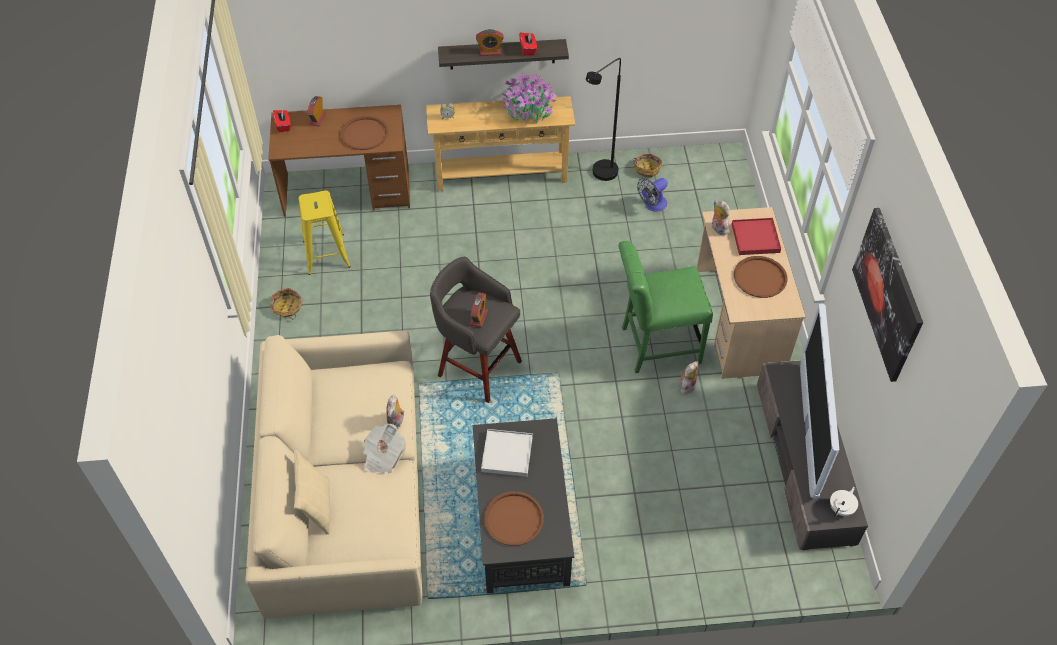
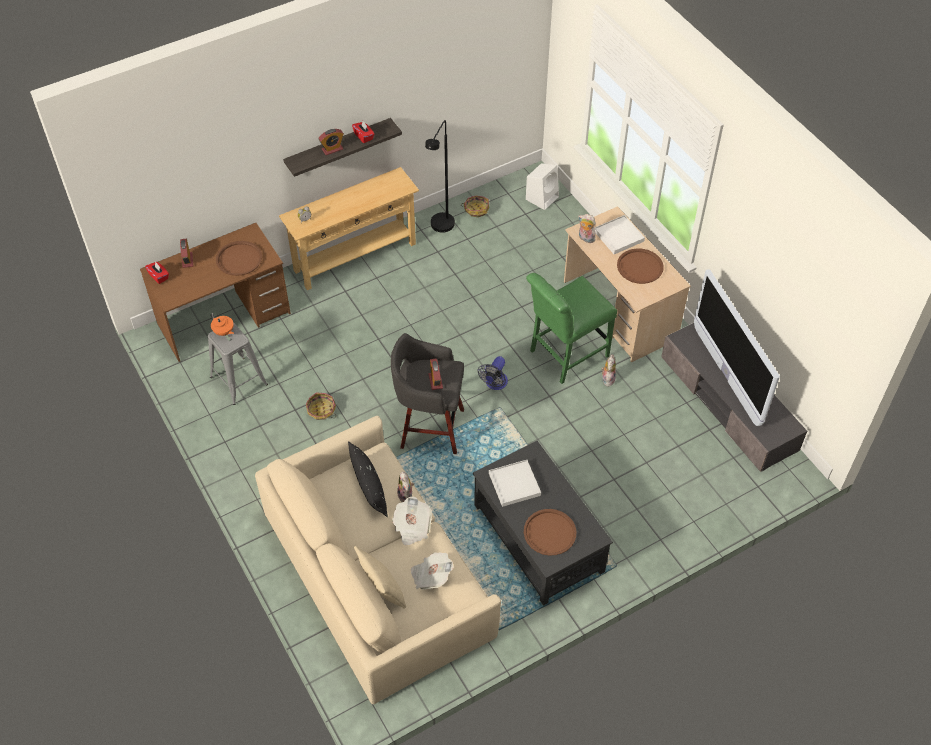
camera: 25 degrees left, 0 degrees up
(287, 308) = (232, 441): basket -> basket (321, 410)
(314, 198) = (223, 332): none -> orange teapot
(326, 254) = (238, 381): yellow stool -> grey stool
(365, 399) = (369, 487): none -> black pillow
(371, 513) = (431, 576): none -> newspaper
(528, 112) = (373, 192): potted plant -> none
(652, 205) = (498, 239): fan -> fan (494, 384)
(722, 179) = (542, 197): none -> white speaker
(755, 238) = (619, 236): red tray -> white tray
(841, 508) = (782, 425): white teapot -> none
(888, 294) = (776, 242): picture -> none

